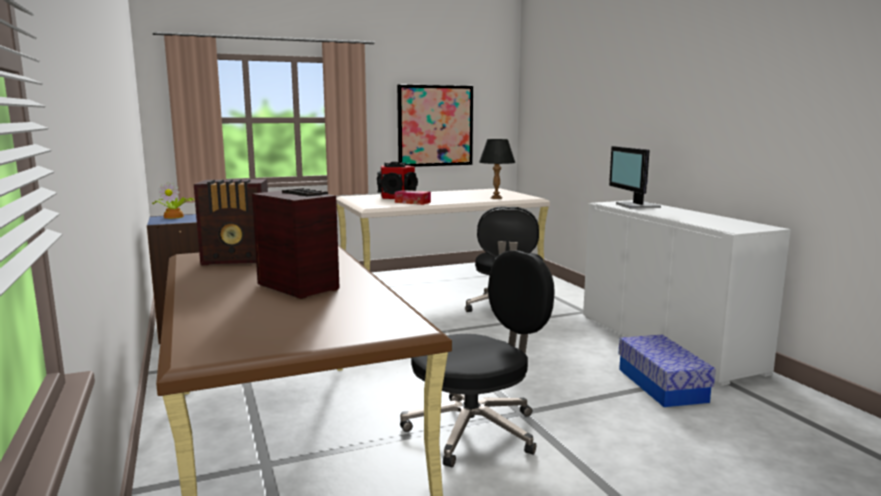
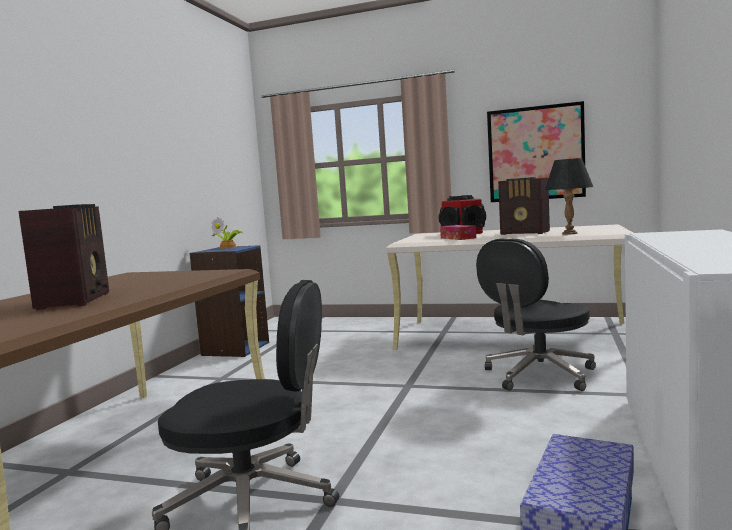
camera: 40 degrees right, 5 degrees down
(238, 260) = (135, 278): radio -> radio (525, 233)
(636, 206) = (683, 236): monitor -> none

